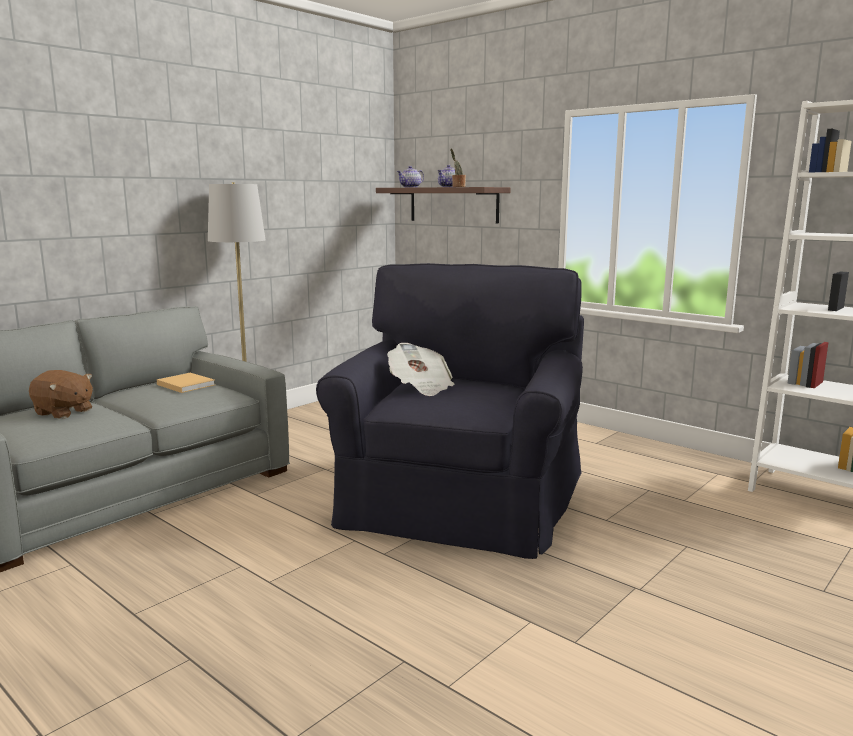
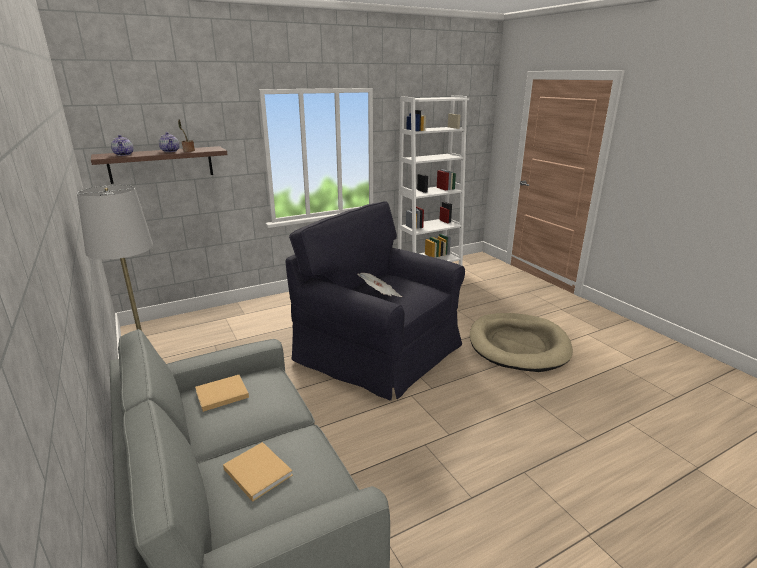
camera: 70 degrees left, 10 degrees up
(63, 412) = (257, 471): brown plush toy -> beige book
(613, 630) = (518, 345): none -> beige dog bed

